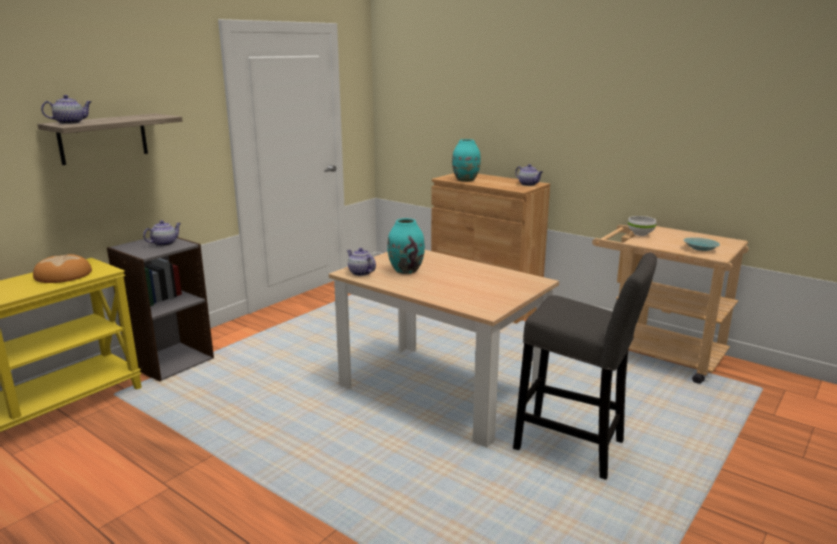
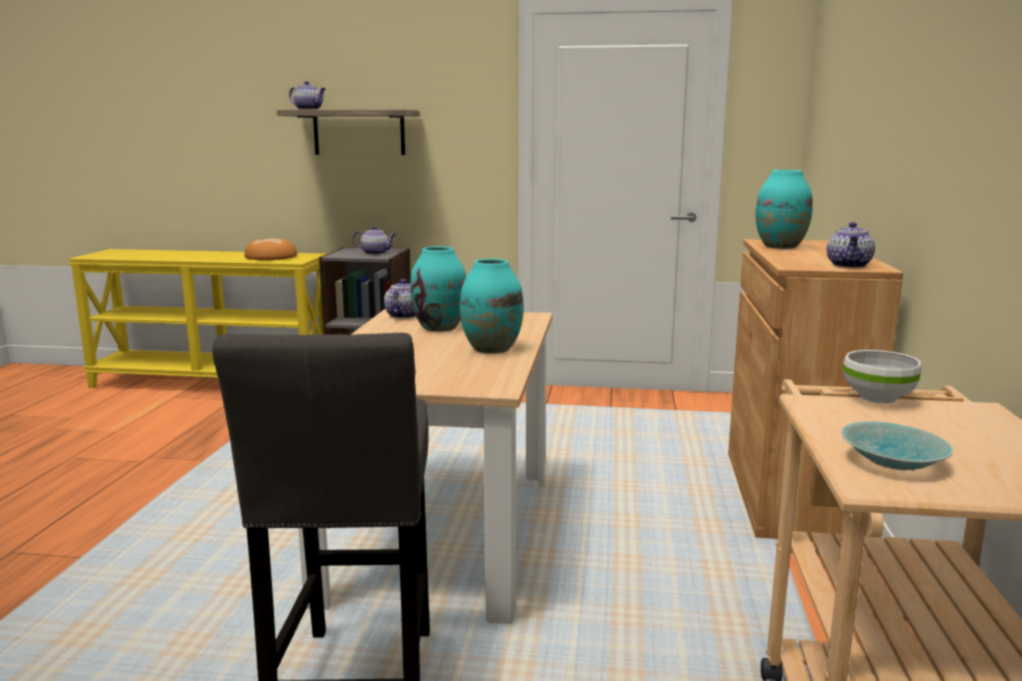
camera: 60 degrees right, 5 degrees down
(468, 269) = (491, 349): none -> turquoise vase

